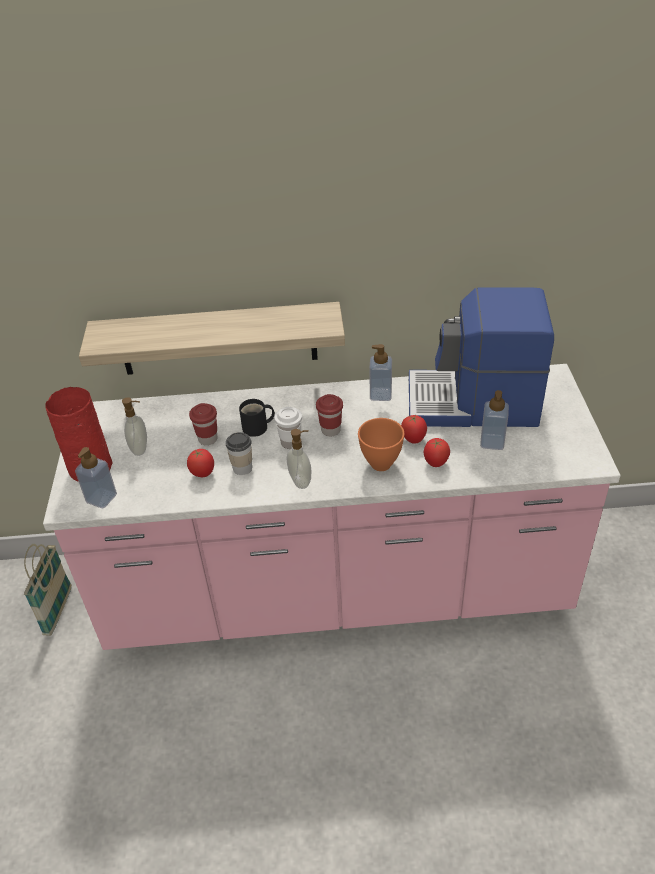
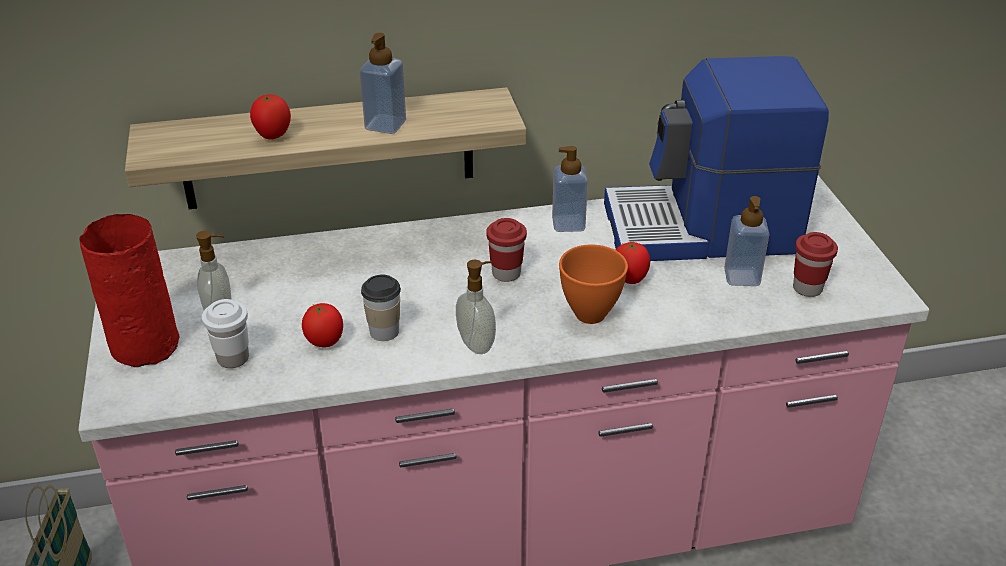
camera: 10 degrees left, 5 degrees down
(101, 498) = (170, 387): soap dispenser -> soap dispenser (385, 125)
(208, 439) = (323, 295): red cup -> red cup (807, 288)
(257, 428) = (396, 276): black mug -> none
(290, 443) = (450, 293): white cup -> white cup (233, 358)
(435, 463) = (669, 309): tomato -> tomato (273, 136)

